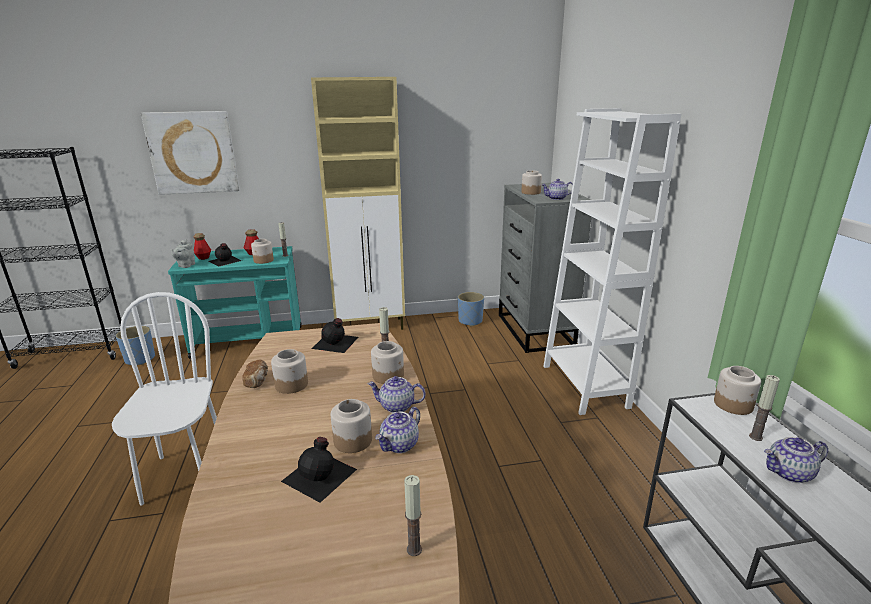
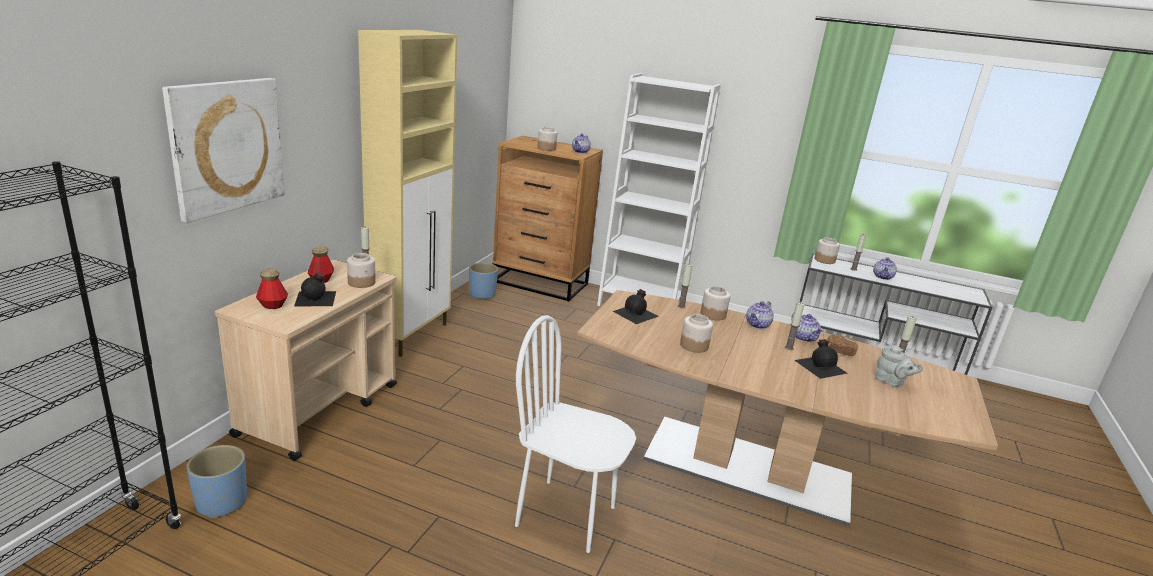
camera: 60 degrees left, 0 degrees up
(185, 265) = (286, 320): grey teapot -> grey teapot (891, 382)
(249, 342) = (320, 409): turquoise cart -> beige cart
(257, 381) = (674, 355): bread -> bread (840, 351)
(352, 440) = (789, 348): jar -> candle
(535, 331) = (541, 283): grey dresser -> brown dresser

